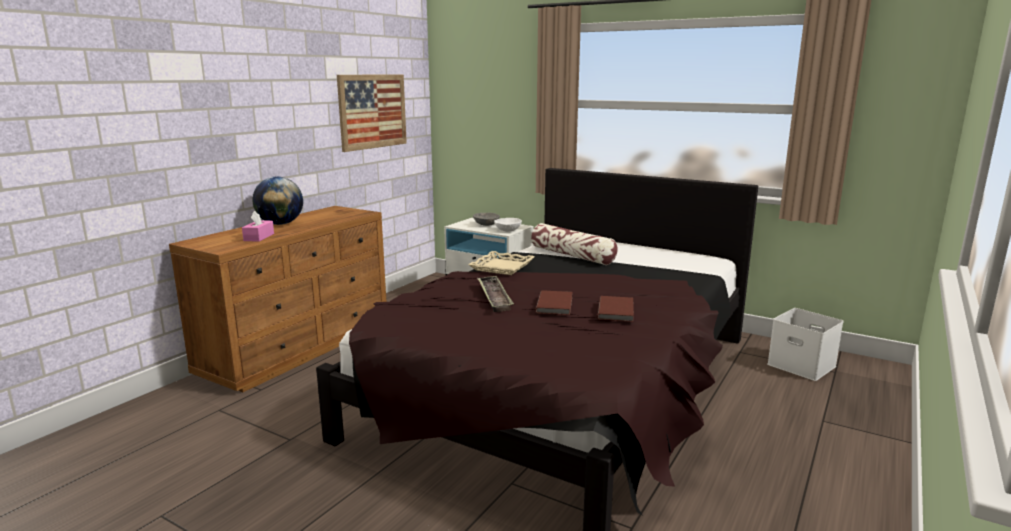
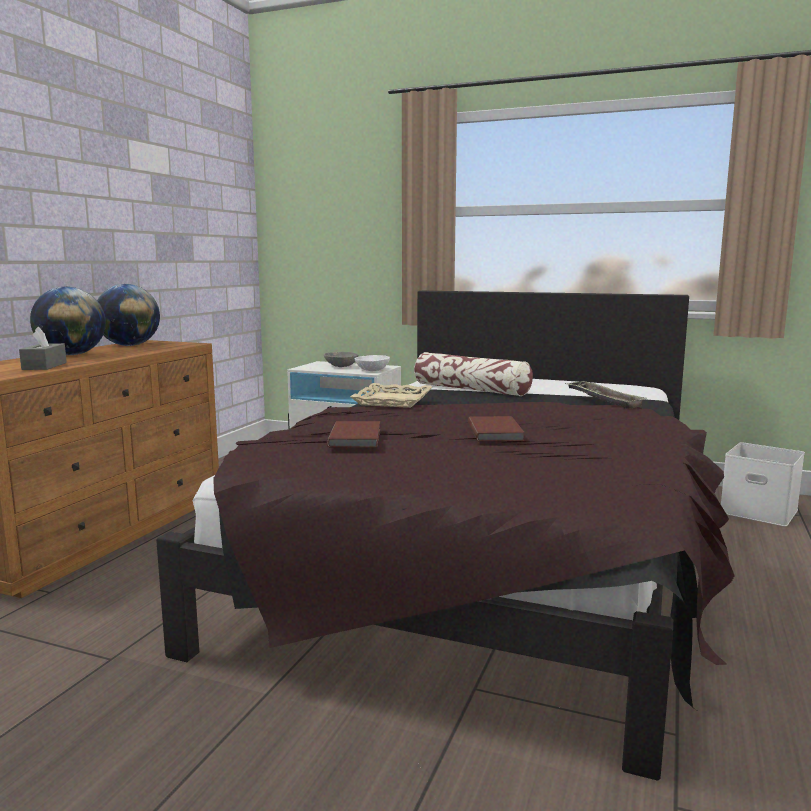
camera: 10 degrees left, 5 degrees down
(259, 237) = (44, 366): pink tissue box -> grey tissue box
(323, 213) = (129, 345): none -> globe
(372, 111) = (189, 220): picture -> none
(494, 297) = (407, 428): tray -> tray (603, 399)
(617, 310) = (583, 434): brown book -> brown book (357, 437)

